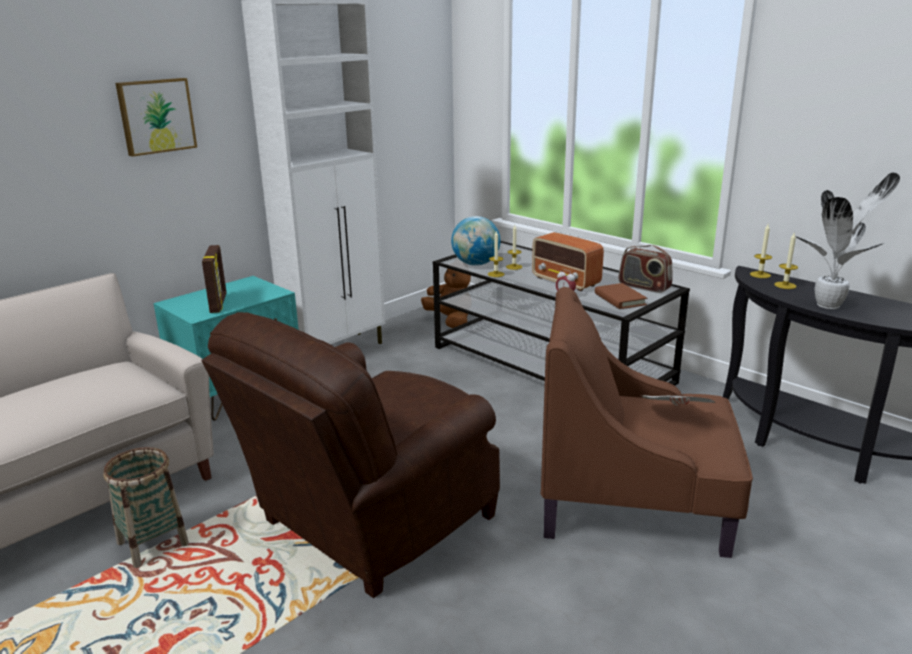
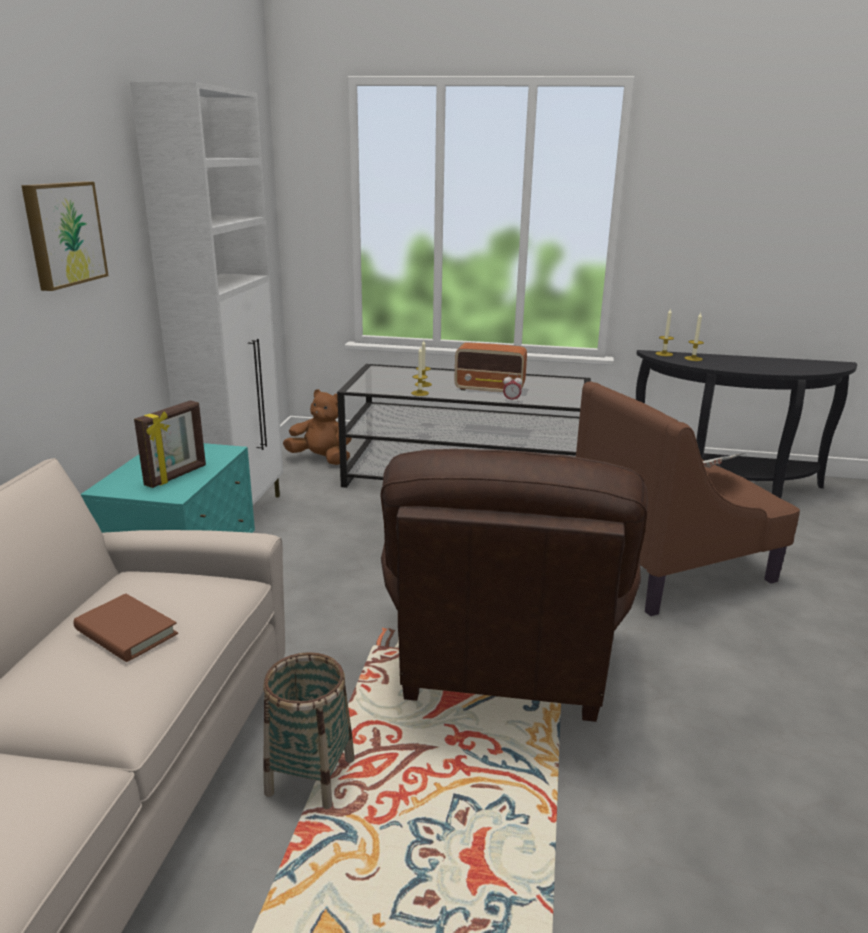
camera: 35 degrees left, 0 degrees up
(219, 304) = (176, 476): picture frame -> picture frame turned 75 degrees clockwise
(475, 264) = (383, 388): globe -> none
(620, 299) = (557, 395): brown book -> brown book (126, 632)
(644, 287) = (557, 382): radio -> none
(831, 305) = (745, 367): potted plant -> none

